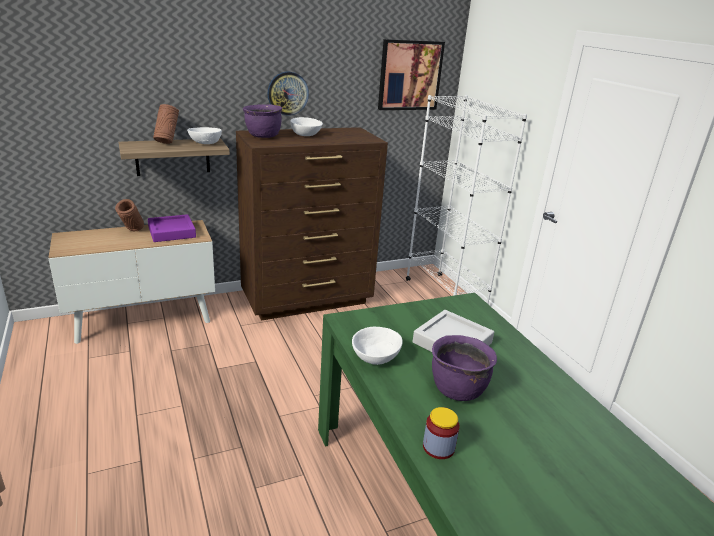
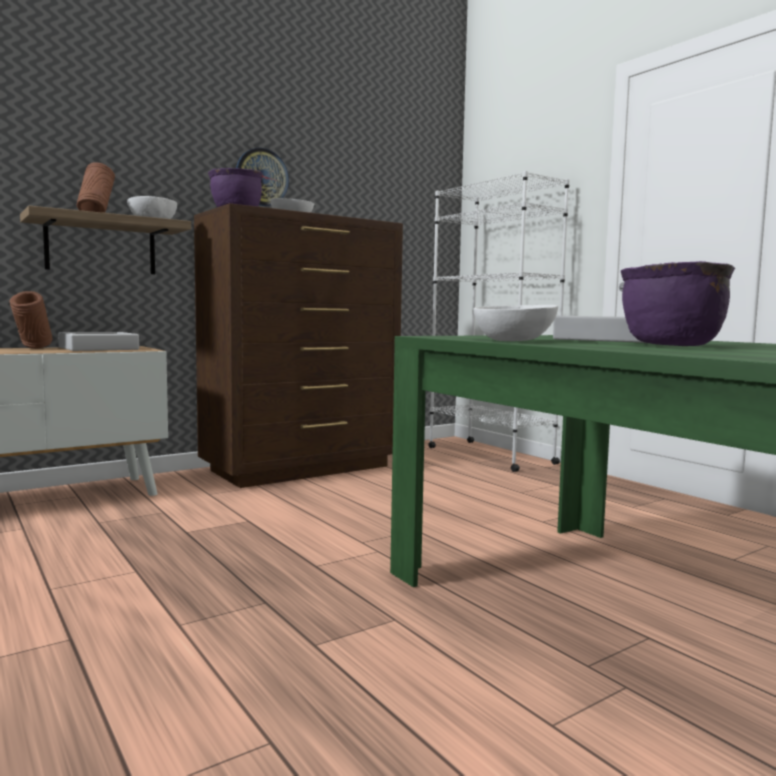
camera: 10 degrees left, 20 degrees down
(172, 232) = (98, 348): purple tray -> grey tray
(410, 75) = (407, 176): picture -> none
(438, 447) = (721, 354): jar -> none

